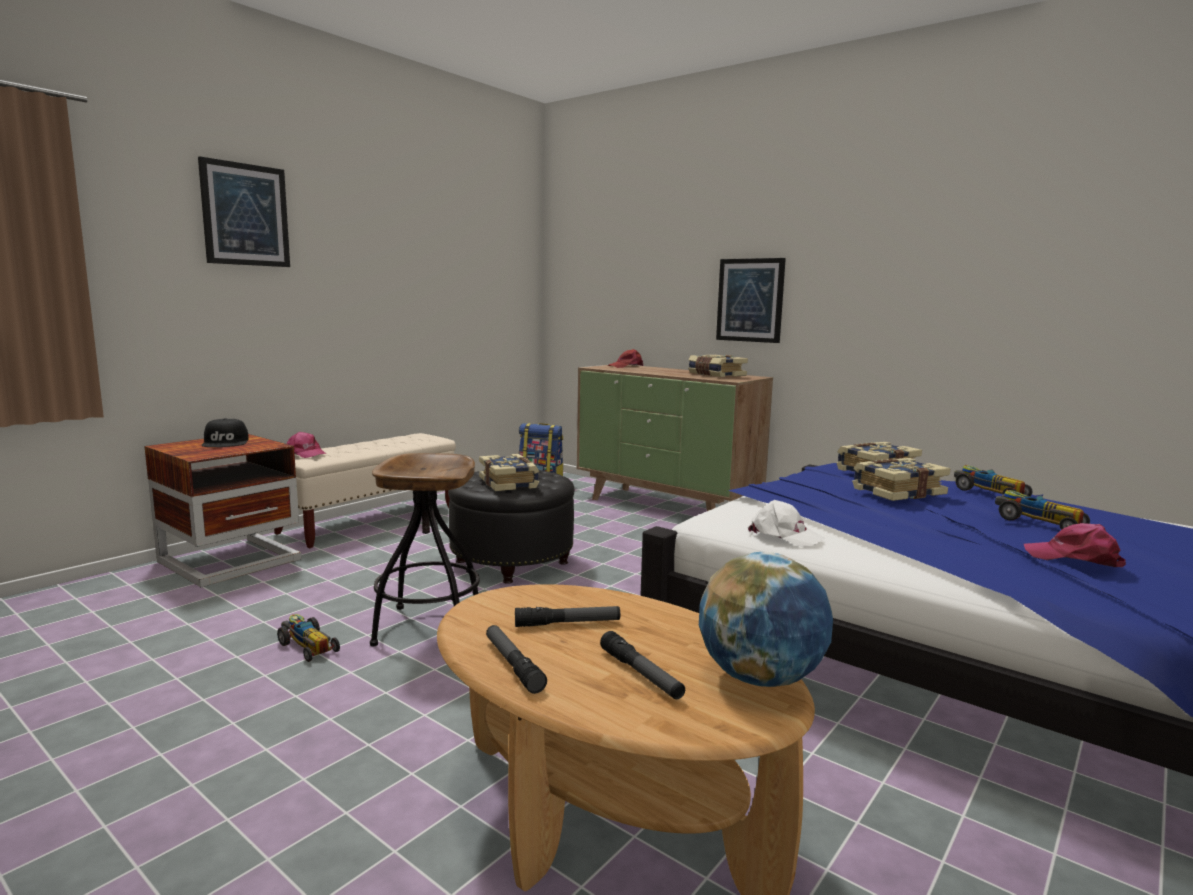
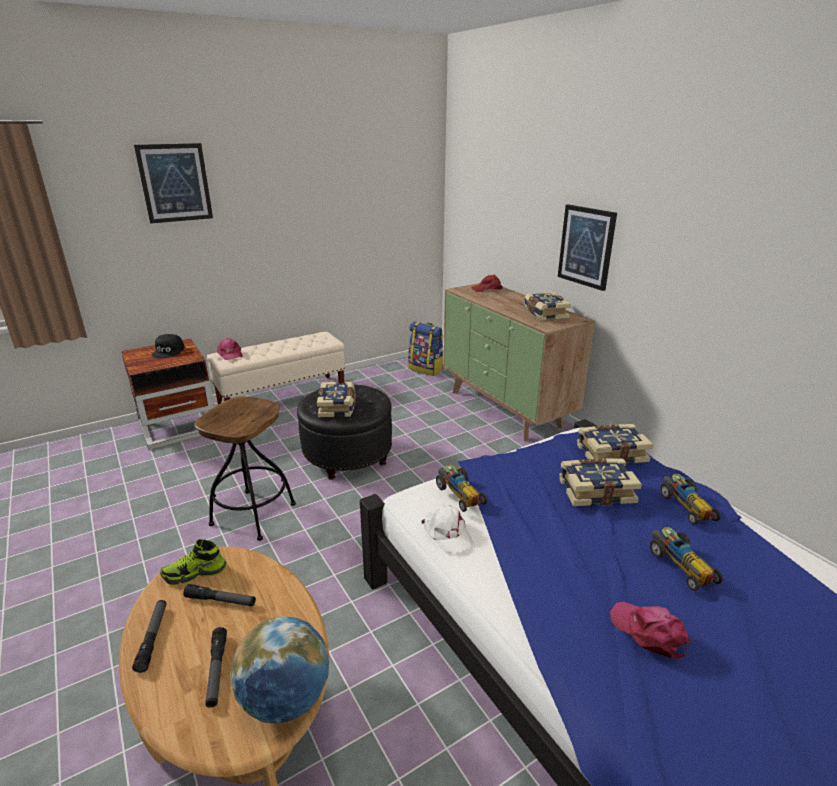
camera: 20 degrees right, 15 degrees up
(307, 646) = (174, 517): toy car -> toy car (459, 493)
(500, 609) = (195, 573): none -> shoe

